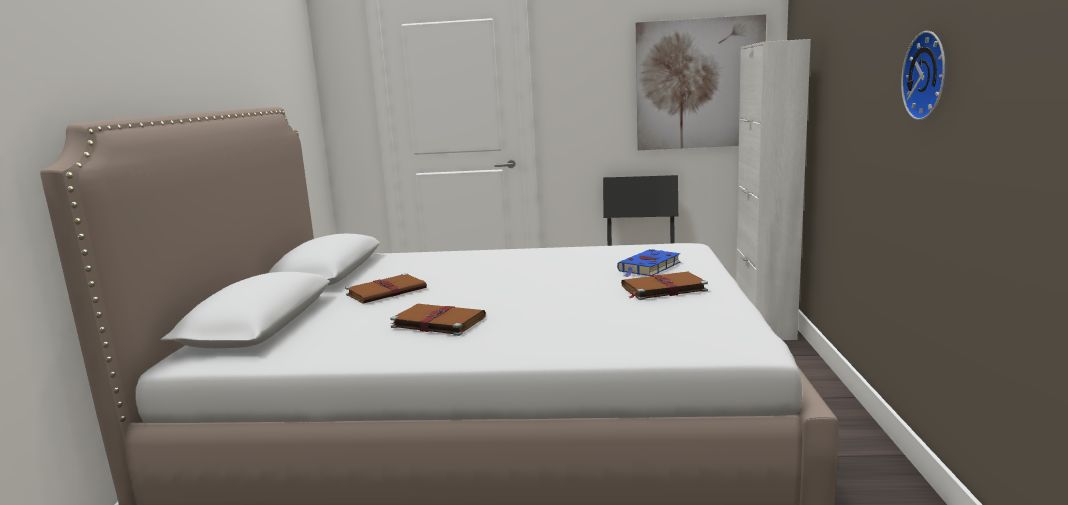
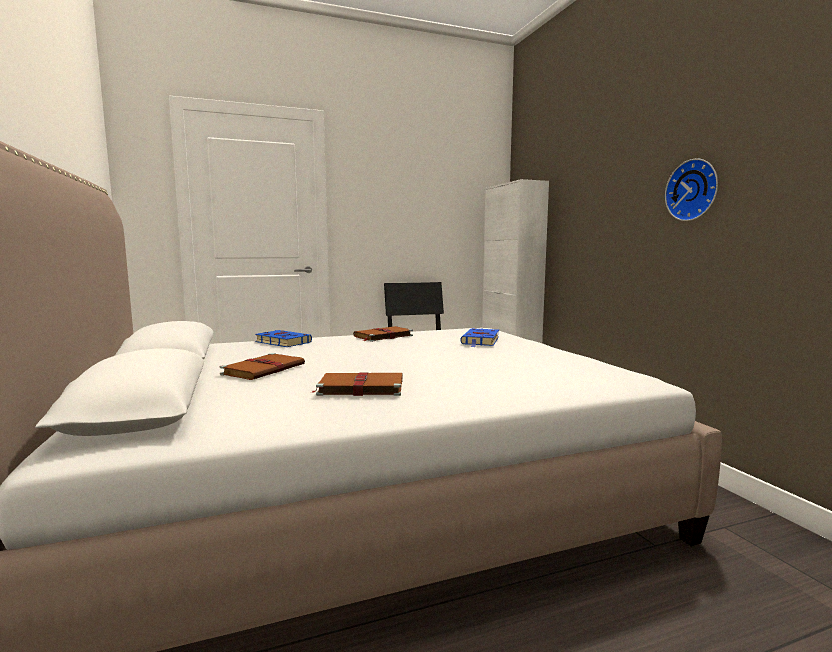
camera: 25 degrees left, 5 degrees down
(443, 256) = (282, 342): none -> blue book
(662, 289) = (517, 352): brown book -> brown book (382, 336)
(699, 84) = (454, 214): picture -> none

